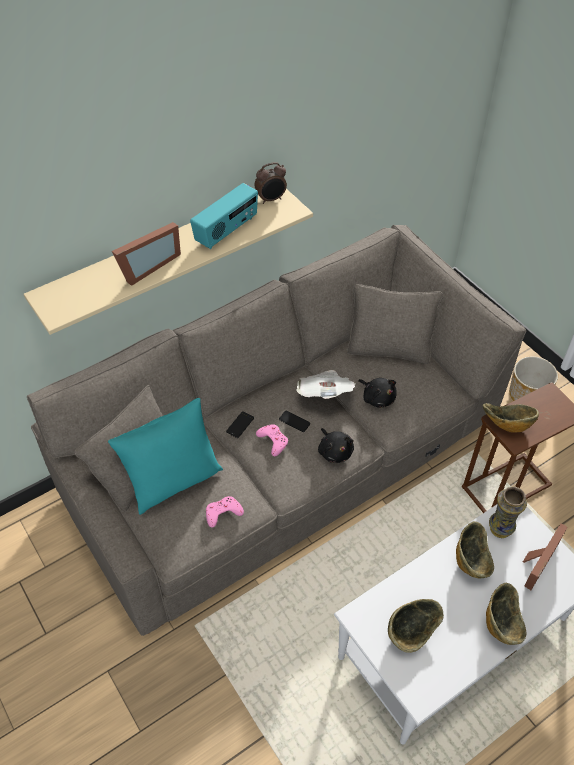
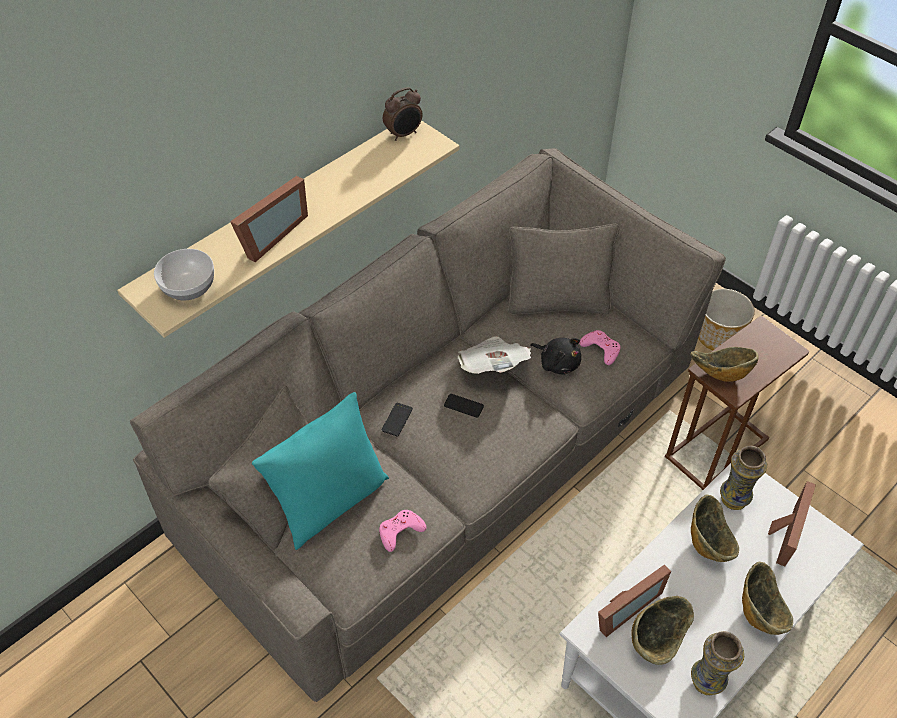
camera: 10 degrees left, 0 degrees up
(77, 298) = (190, 287): none -> bowl
(227, 231) = (359, 180): radio -> none
(273, 441) = (442, 433): pink game controller -> pink game controller (601, 349)
(335, 451) = (520, 435): black plush toy -> none
(388, 601) = (622, 607): none -> picture frame
(445, 673) = (707, 682): none -> vase

